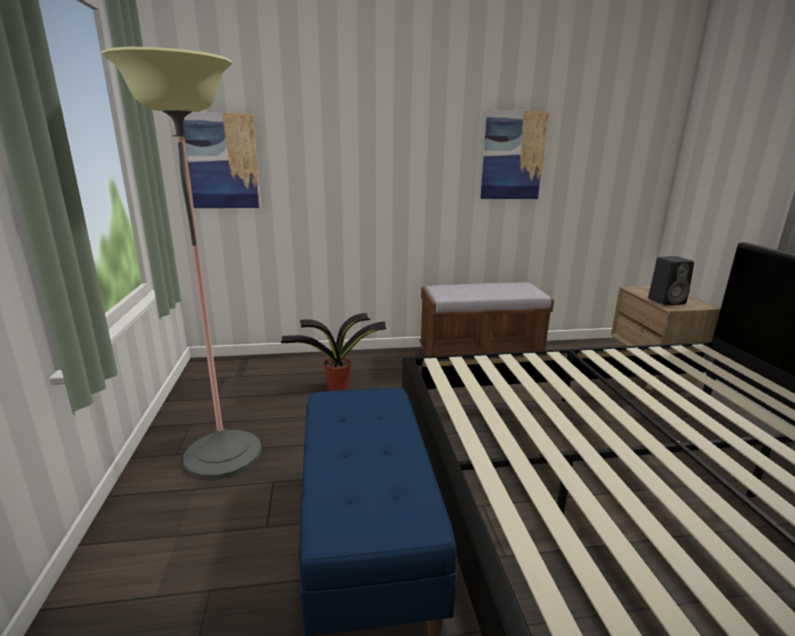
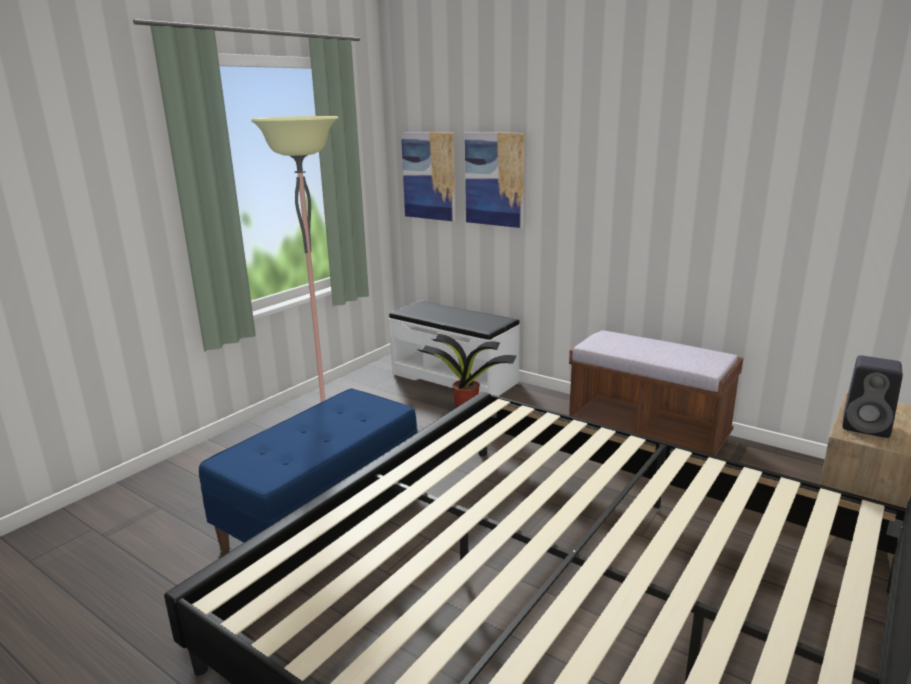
camera: 45 degrees right, 0 degrees up
(286, 364) = (454, 378): none -> white bench
(513, 156) = (724, 183): picture -> picture (494, 179)

